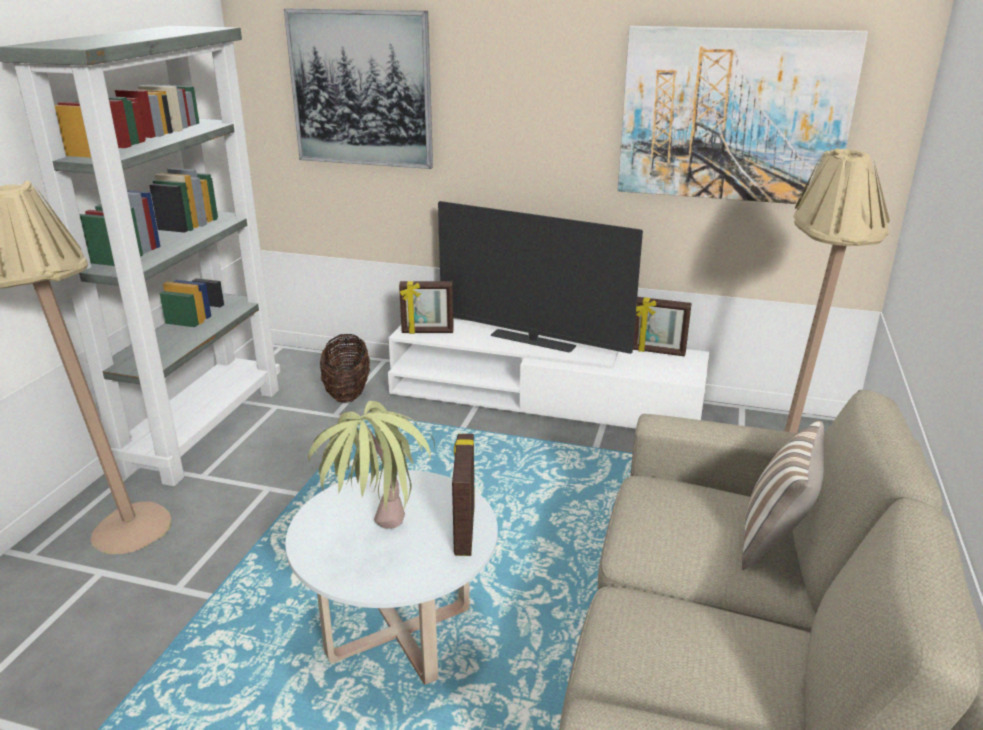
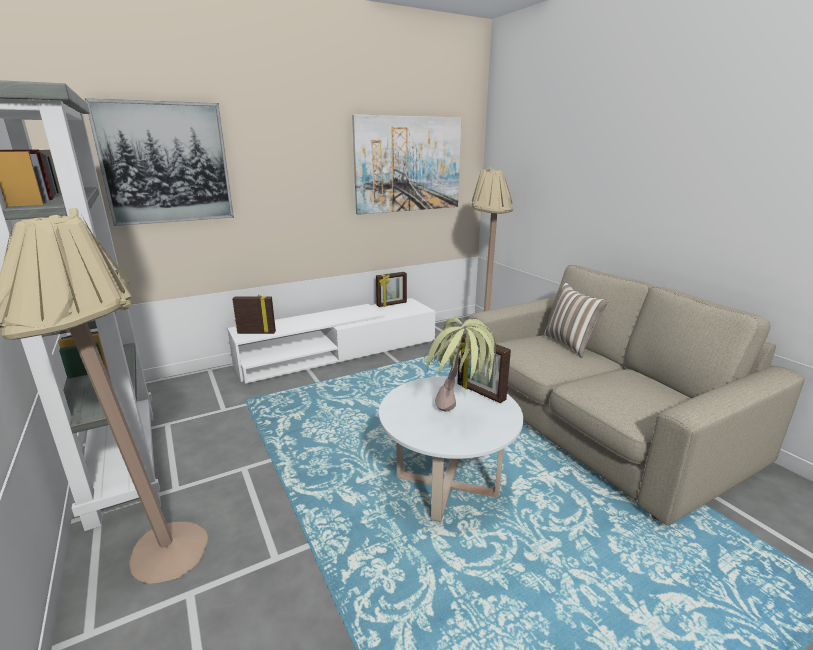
camera: 45 degrees left, 5 degrees down
(347, 393) = (212, 395): basket -> none
(427, 332) = (256, 332): picture frame -> picture frame turned 135 degrees counterclockwise
(532, 341) = (327, 318): television -> none

